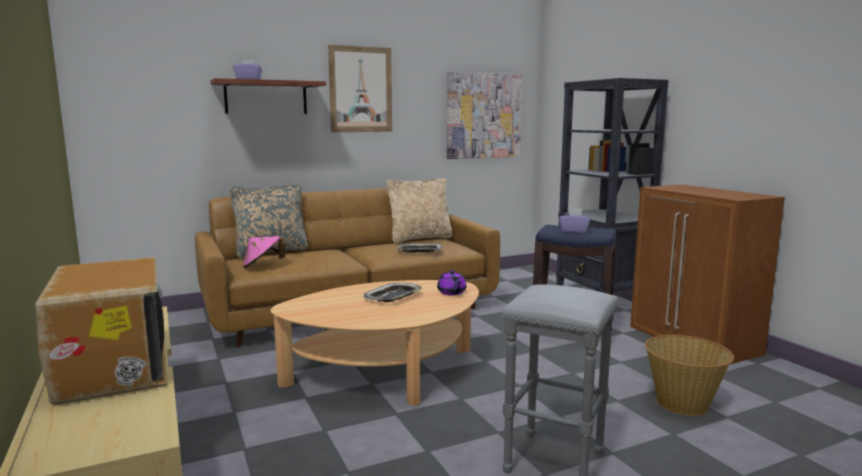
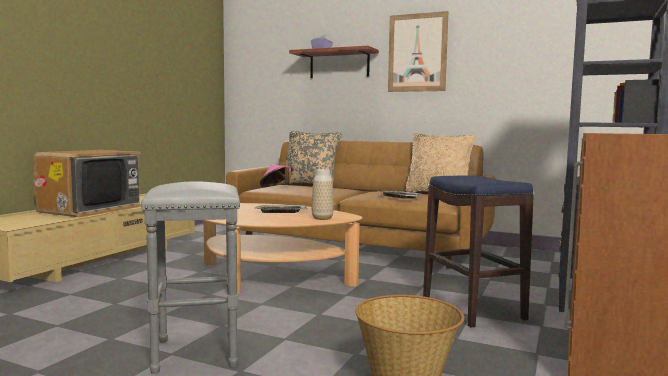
camera: 50 degrees right, 5 degrees down
(451, 292) = (322, 218): purple teapot -> vase
(483, 116) = (557, 72): picture -> none
(574, 231) = (470, 179): purple tissue box -> none

